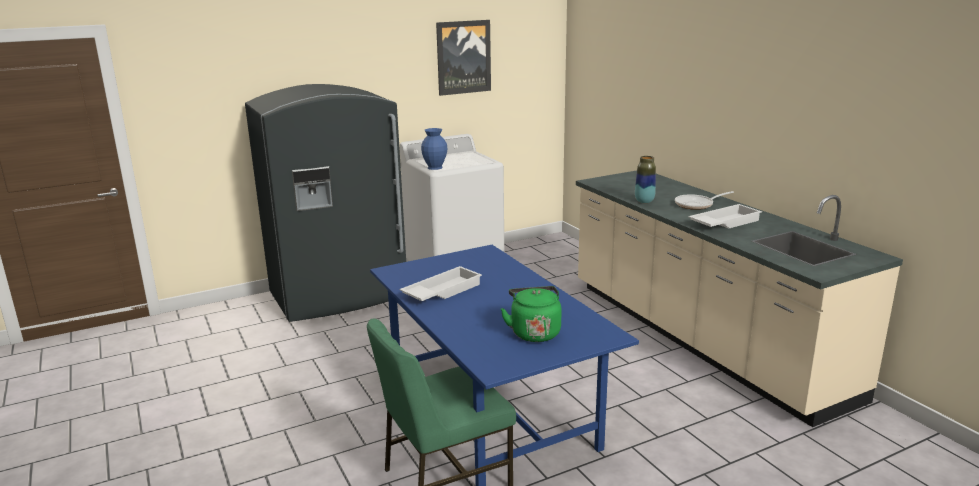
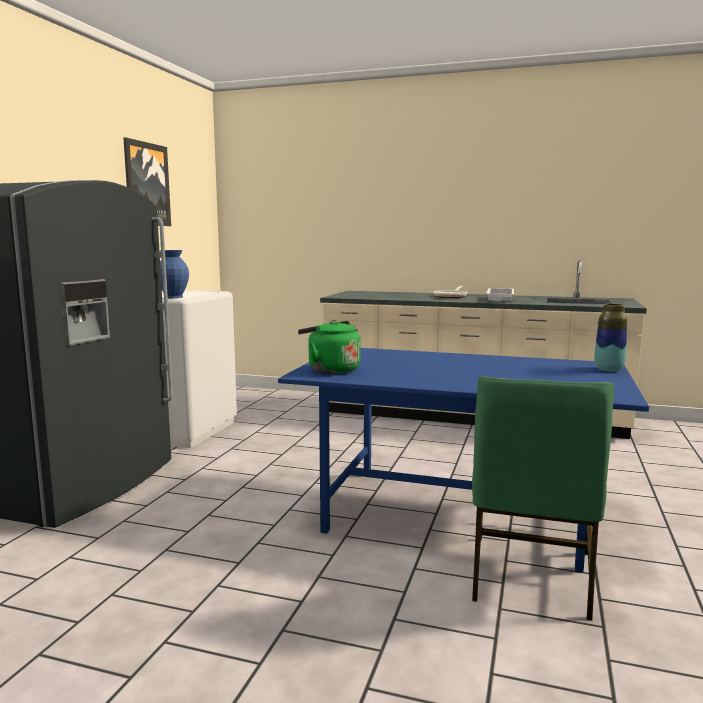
camera: 45 degrees left, 10 degrees down
(441, 291) = (403, 374): white tray -> none
(534, 332) = (558, 375): green kettle -> green kettle (330, 369)
(644, 201) = (413, 299): vase -> vase (608, 370)

